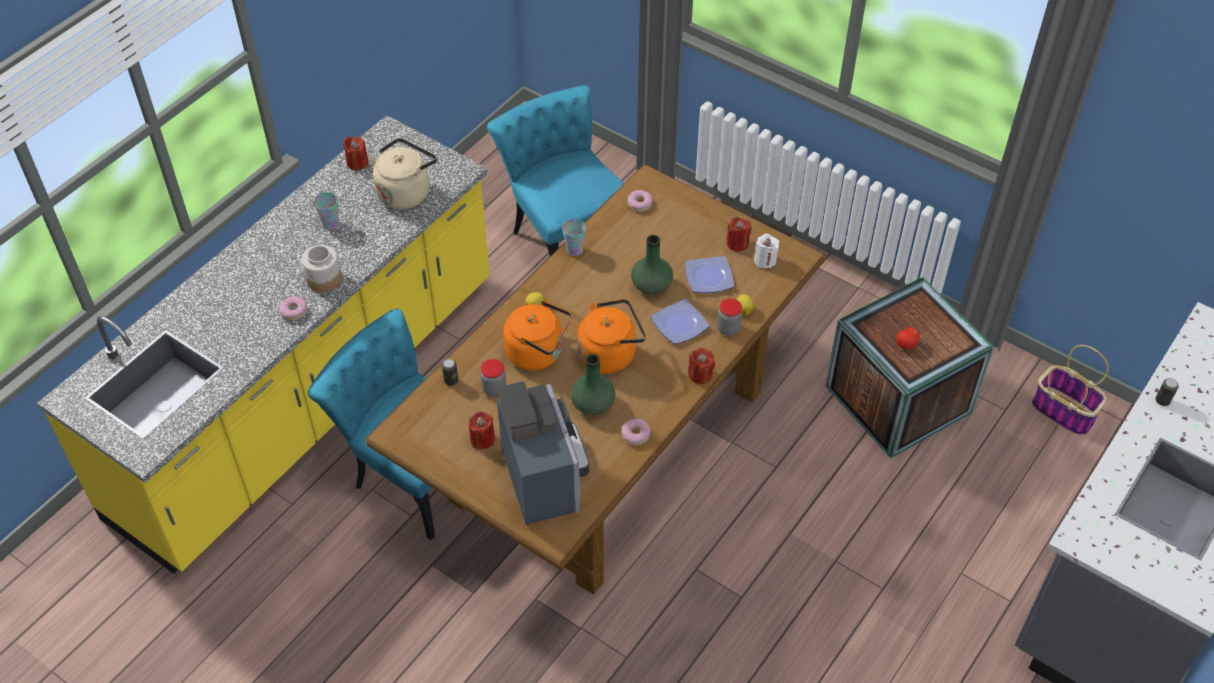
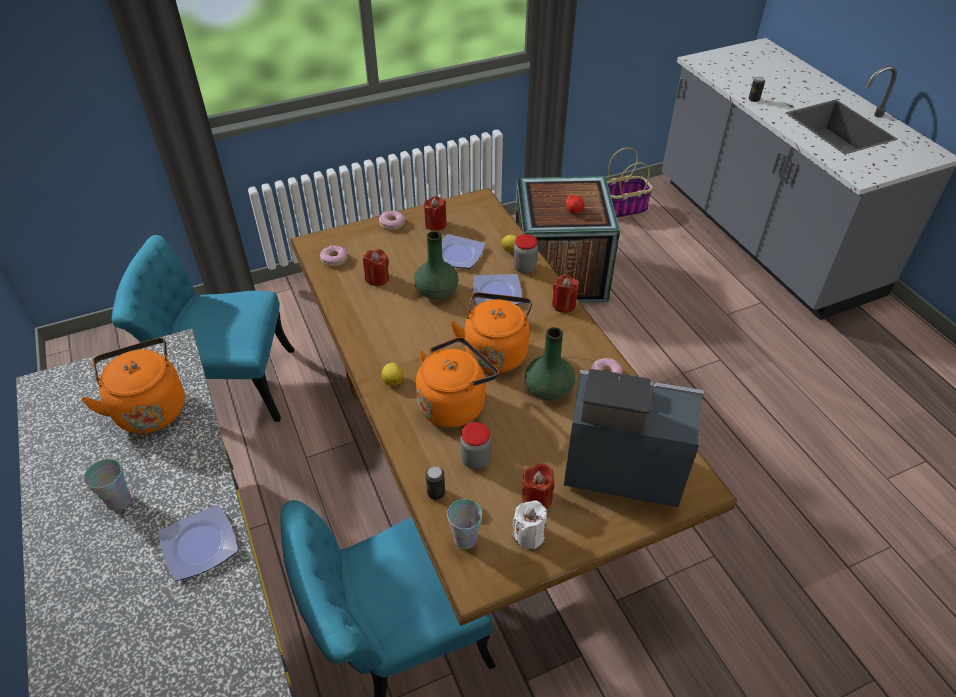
camera: 60 degrees left, 5 degrees down
(294, 311) = (221, 604): donut -> donut (392, 224)
(324, 280) = (201, 546): jar -> plate
(357, 163) = (54, 433): red candle -> red candle (377, 278)
(405, 192) = (149, 408): beige kettle -> orange kettle
(574, 250) = (347, 323): cup -> cup (465, 539)
(765, 260) = (468, 218): white candle -> white candle (529, 535)

